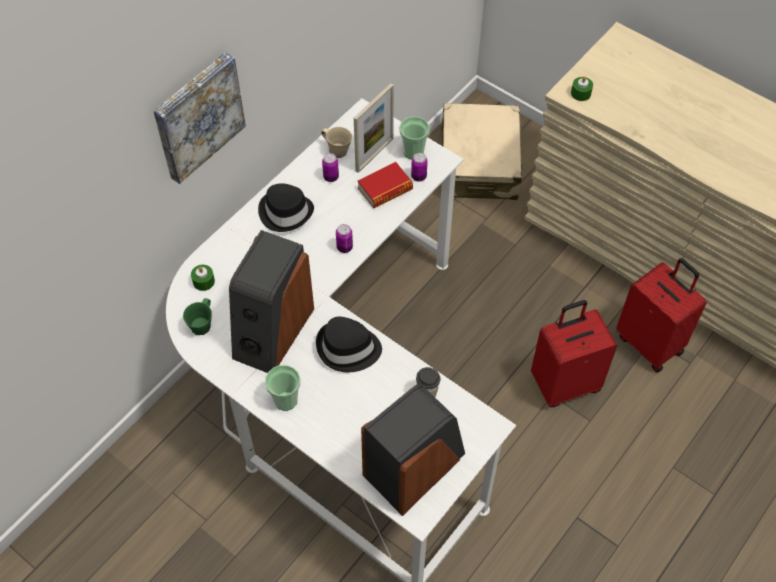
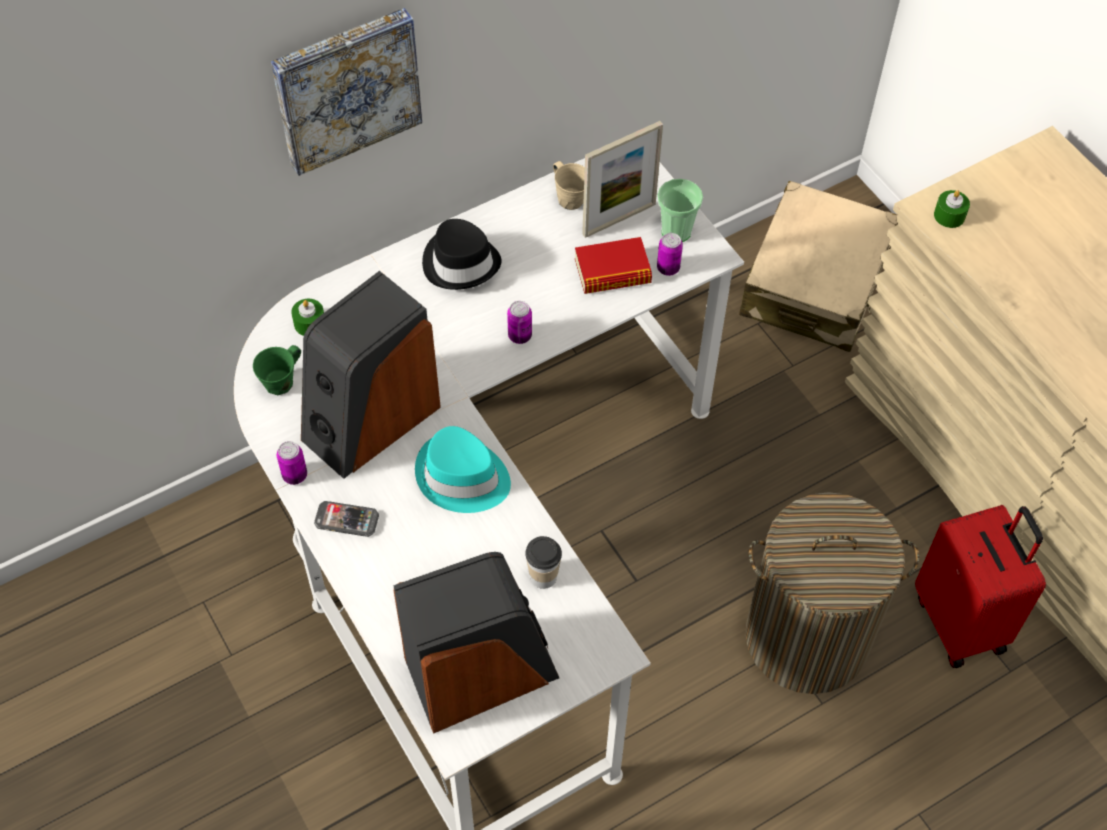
camera: 20 degrees right, 0 degrees up
(285, 400) = (346, 520): cup -> phone
(331, 177) = (544, 233): can -> can (295, 475)
(348, 349) = (462, 477): black hat -> turquoise hat
(564, 383) = (807, 637): red suitcase -> laundry basket

